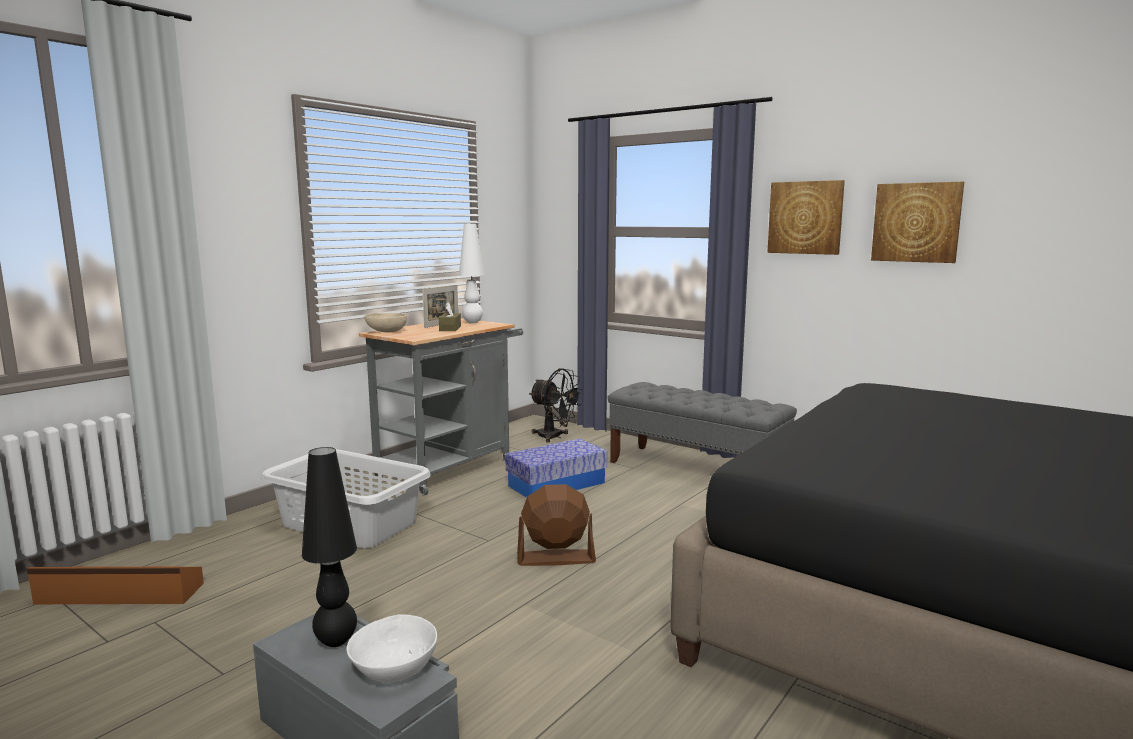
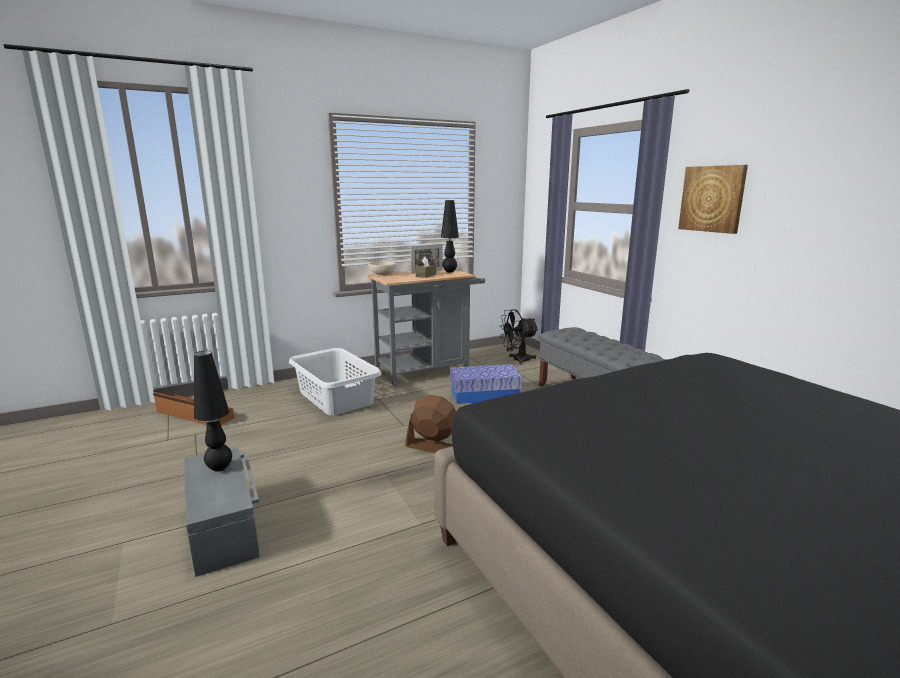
camera: 25 degrees right, 5 degrees up
(394, 669) = (228, 493): white bowl -> none
(472, 322) = (449, 271): white table lamp -> black table lamp
(554, 437) = (517, 360): black fan -> black fan turned 105 degrees clockwise
(916, 222) = (808, 206): picture -> none

